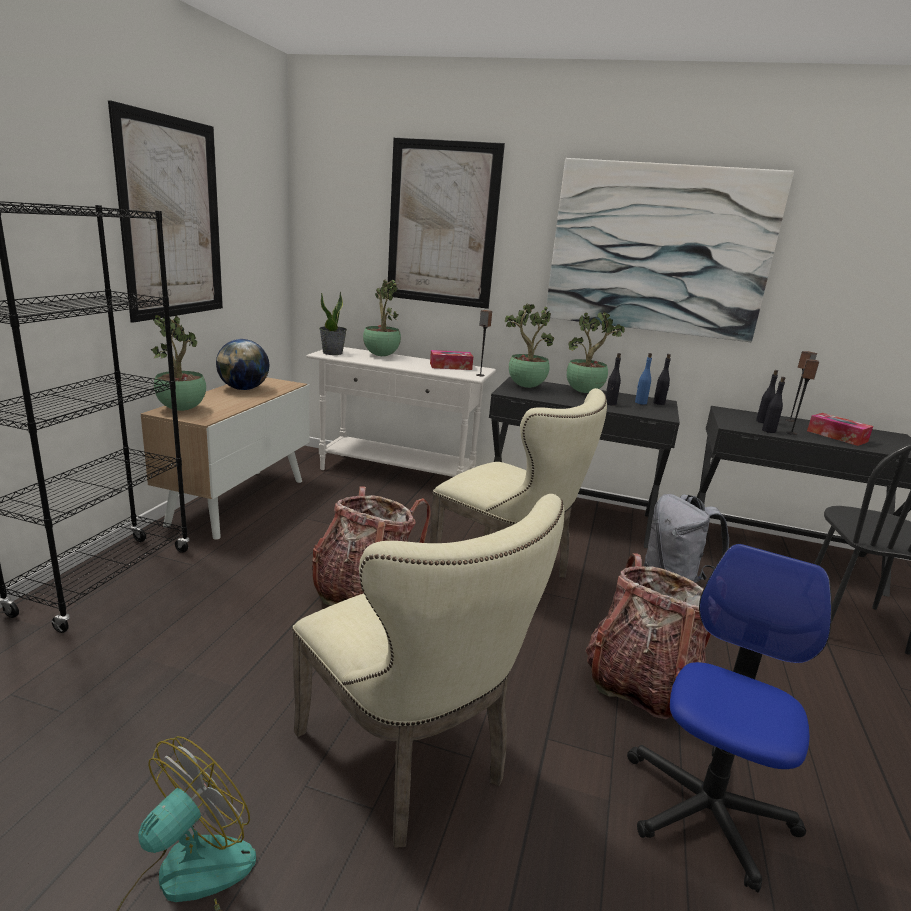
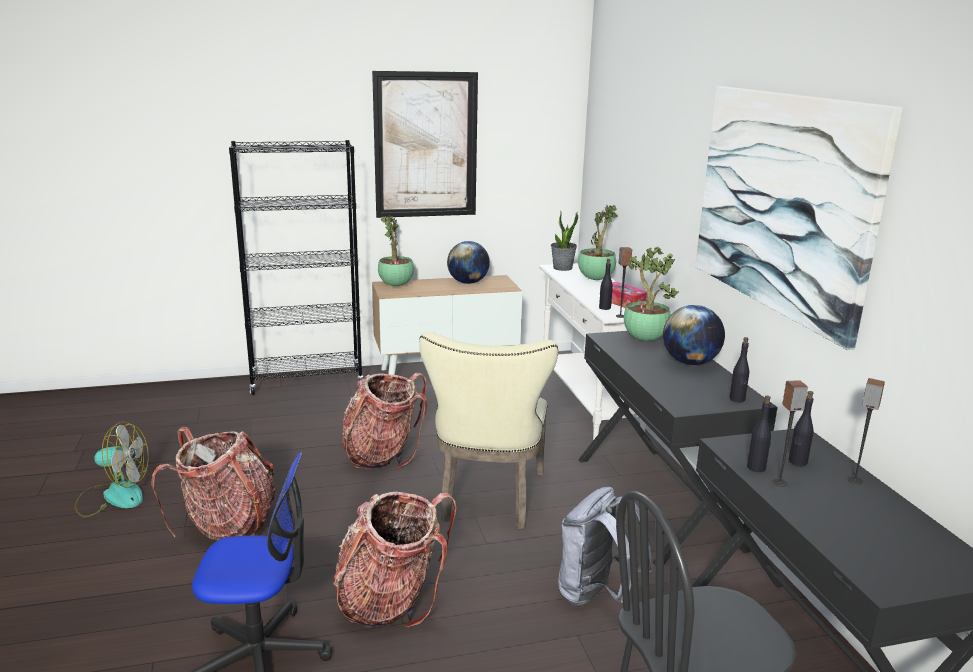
camera: 60 degrees right, 0 degrees up
(411, 761) = (228, 526): beige chair -> backpack
(442, 224) = (650, 153): picture -> none
(585, 392) = (690, 362): potted plant -> globe
(610, 404) = (670, 378): black bottle -> black bottle (604, 308)
(640, 403) = (713, 390): blue bottle -> none
(837, 436) = (842, 516): tissue box -> none

